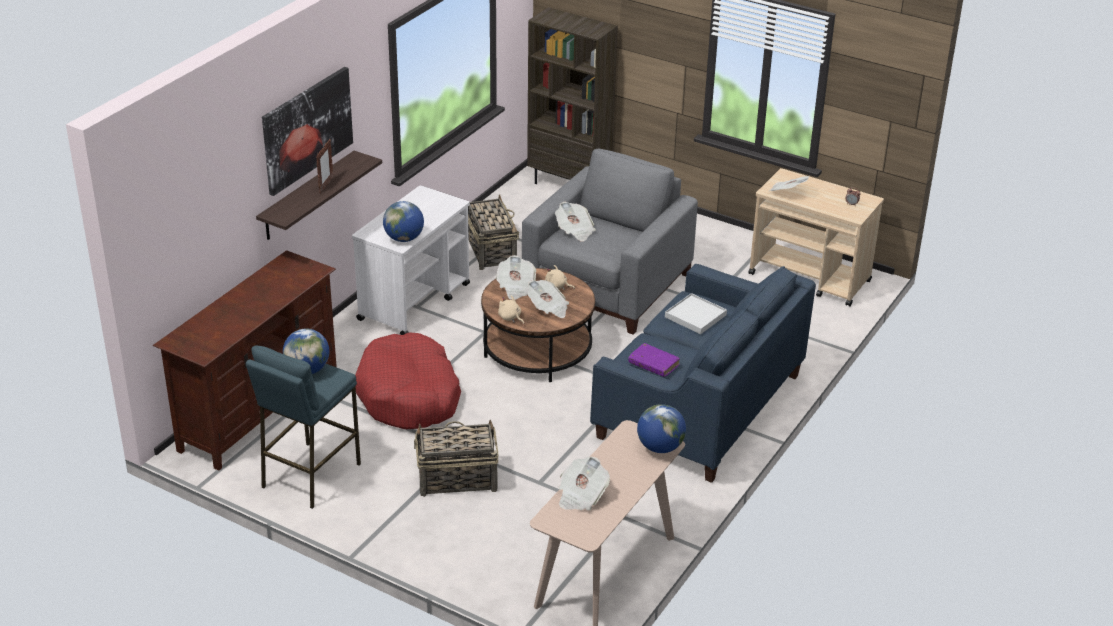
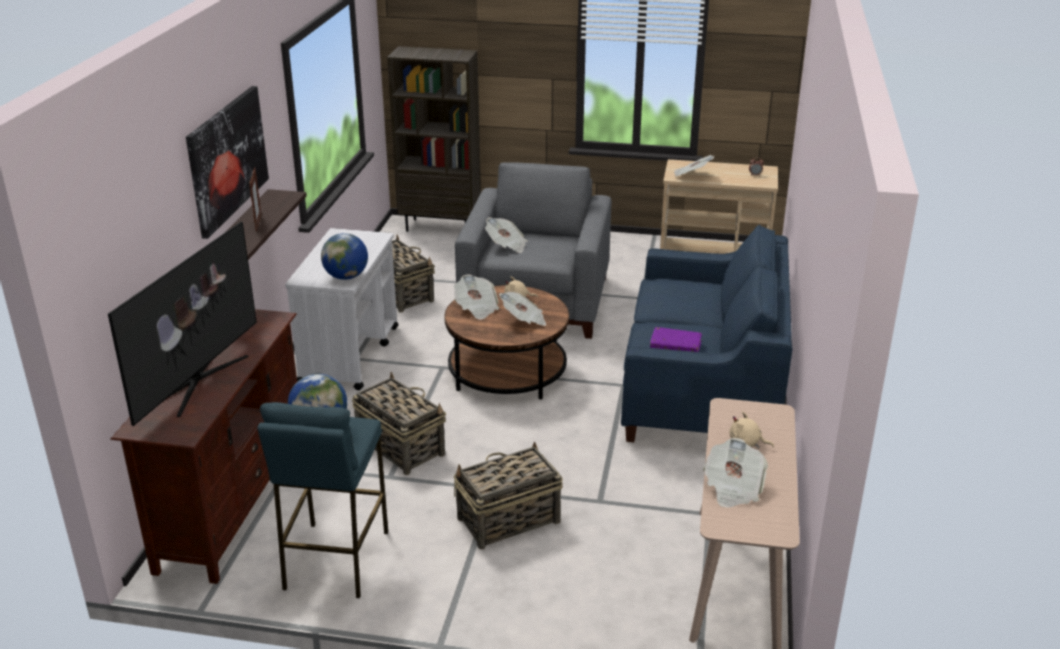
camera: 20 degrees left, 5 degrees down
(232, 313) = (198, 382): none -> television
(409, 396) = (400, 446): red dog bed -> basket
(510, 318) = (491, 336): beige plush toy -> beige plush toy (747, 443)
(660, 447) = (771, 417): globe -> none
(695, 316) = (678, 296): white tray -> none

